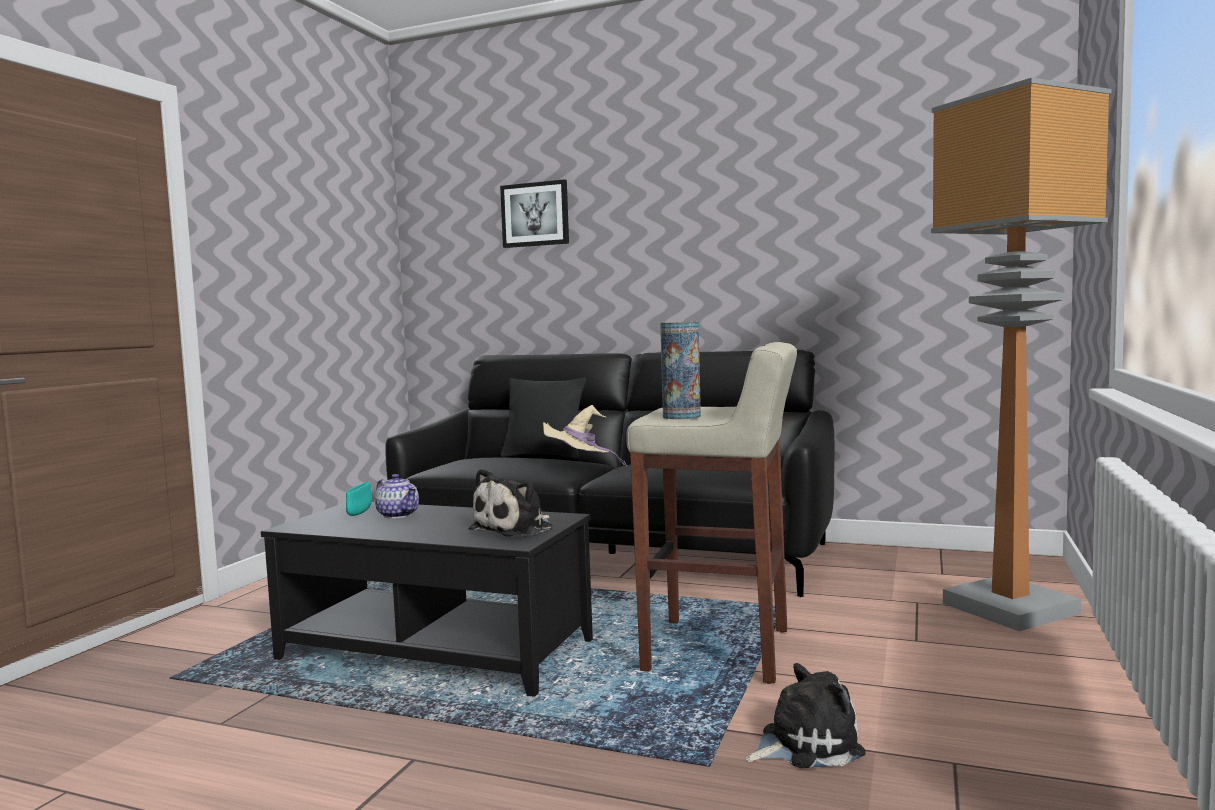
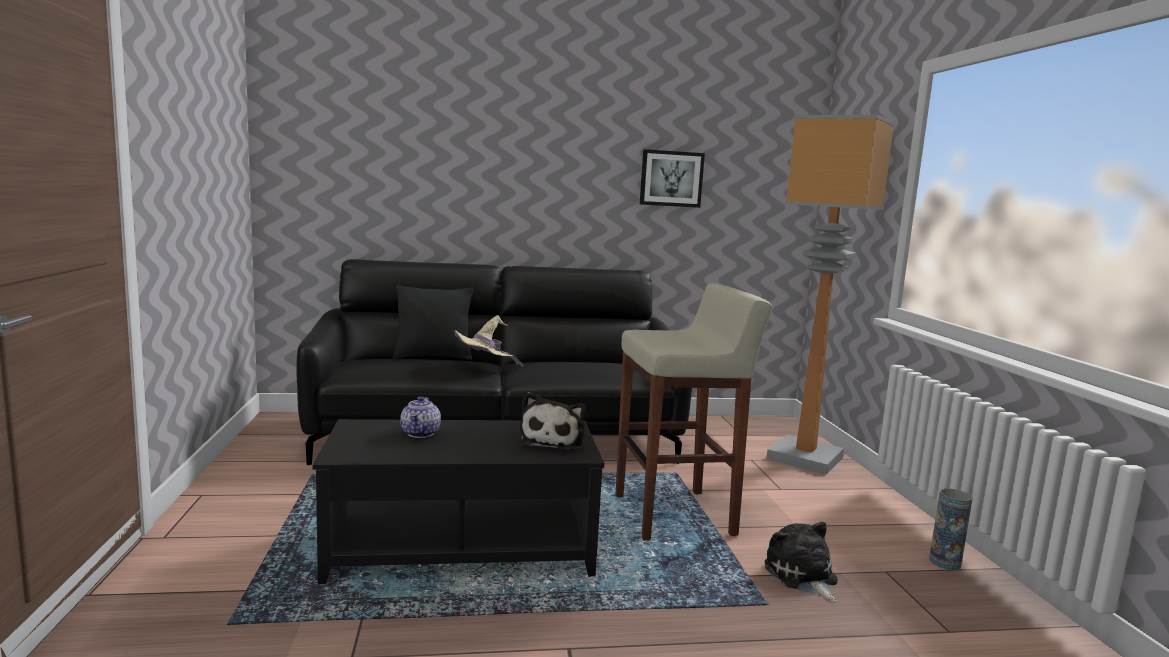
camera: 30 degrees left, 5 degrees up
(360, 513) = (379, 434): turquoise bowl -> none
(398, 515) = (421, 433): teapot -> teapot turned 75 degrees clockwise
(535, 214) = (409, 130): picture -> picture (671, 178)
(681, 417) = (682, 346): vase -> vase (945, 562)
(805, 744) = (802, 576): plush toy -> plush toy turned 60 degrees counterclockwise

